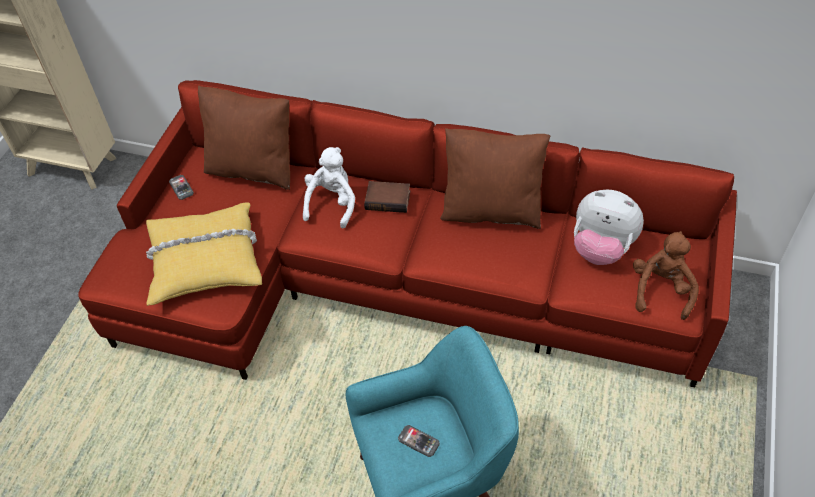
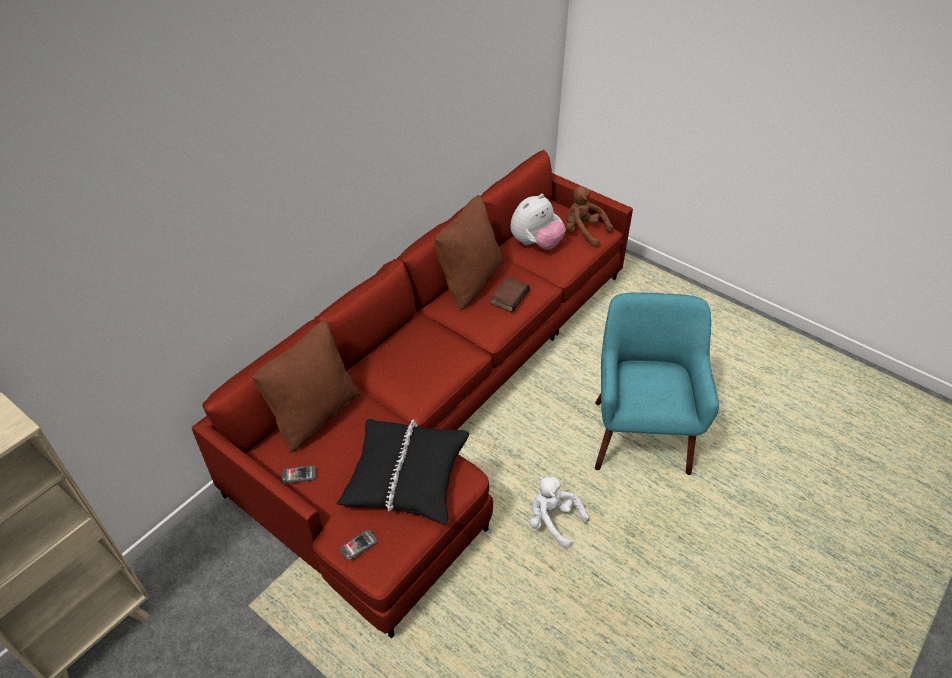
camera: 70 degrees left, 5 degrees down
(205, 260) = (406, 476): yellow pillow -> black pillow
(332, 203) = (399, 369): white plush toy -> white plush toy (552, 521)
(388, 199) = (419, 333): book -> book (508, 297)
(418, 441) = (652, 385): phone -> phone (359, 545)

